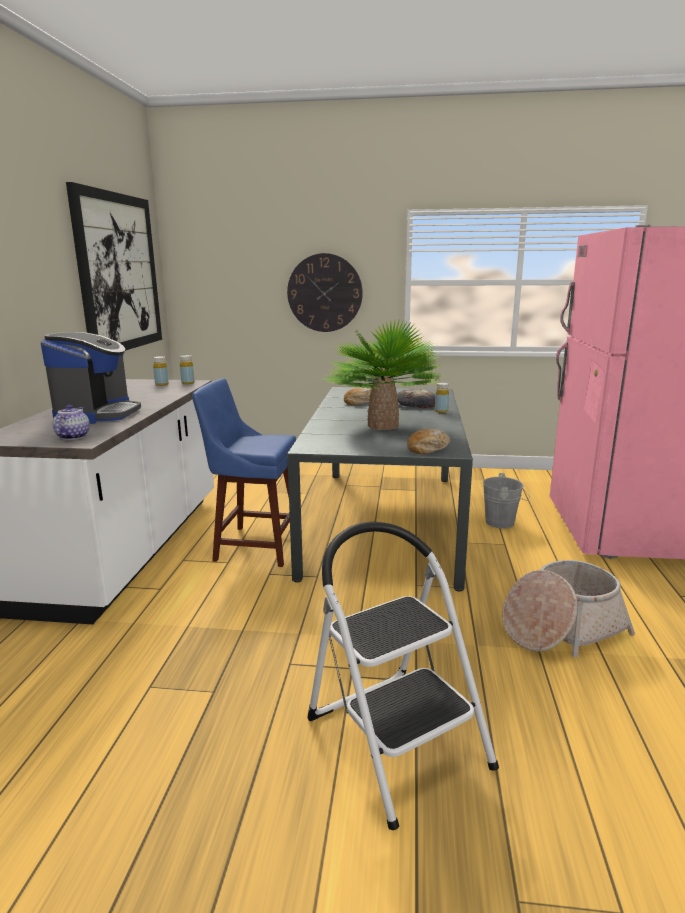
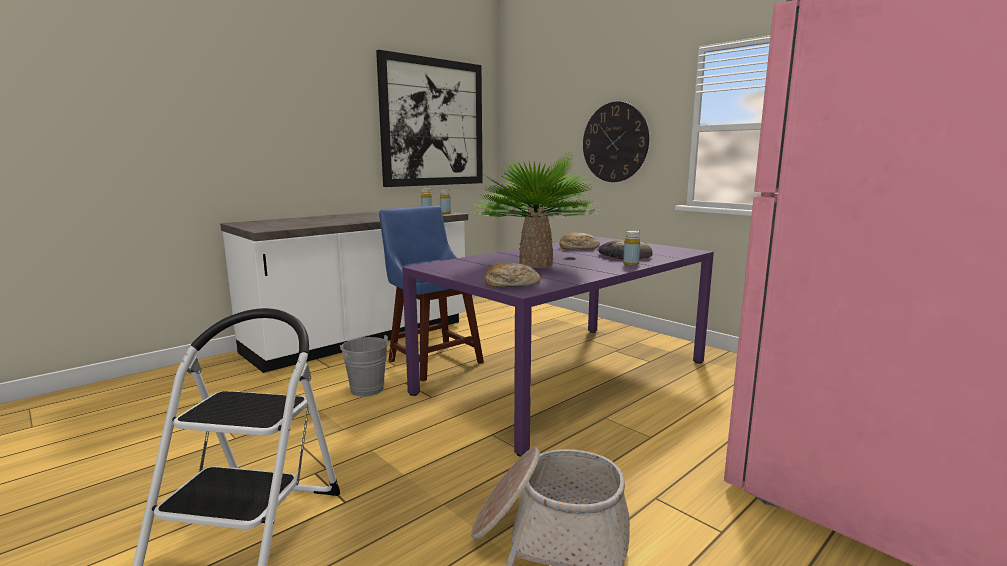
camera: 40 degrees right, 5 degrees down
(73, 436) = (271, 227): teapot -> none
(97, 414) = (327, 220): coffee machine -> none
(384, 521) = (566, 376): grey dining table -> purple dining table
(503, 522) = (690, 418): grey bucket -> grey bucket (369, 391)

